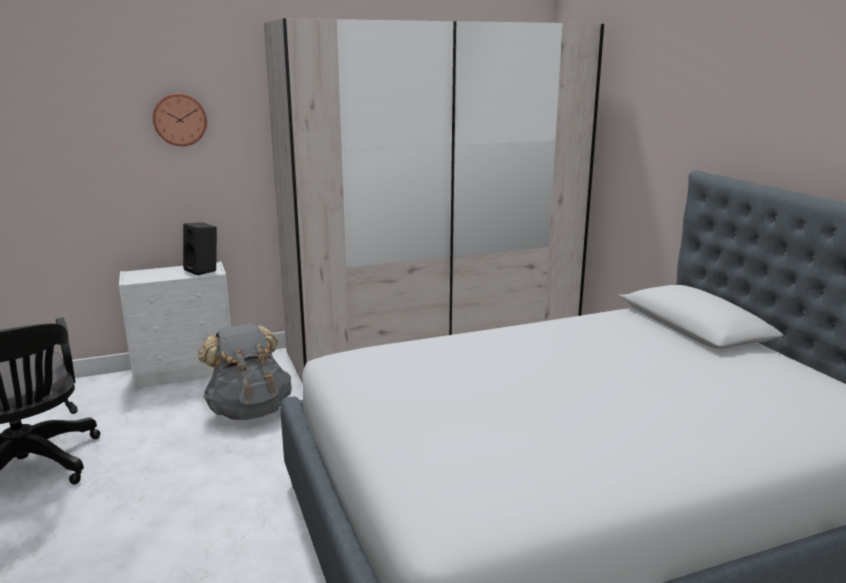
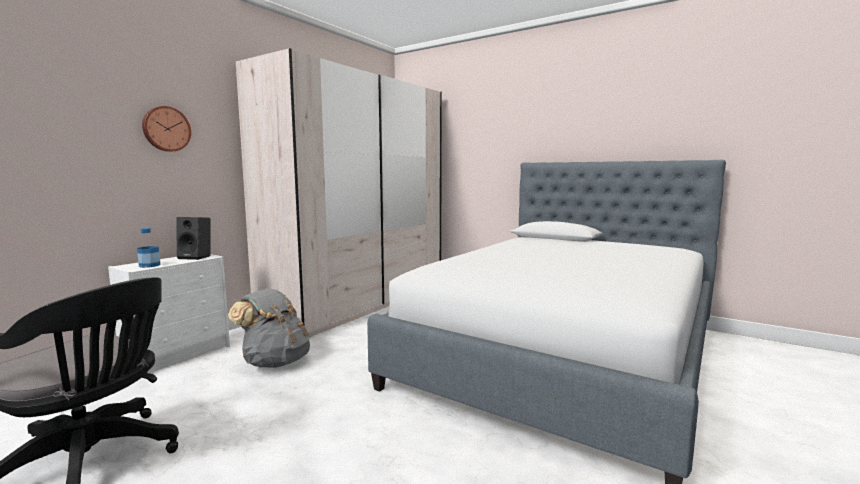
camera: 35 degrees left, 10 degrees down
(148, 277) = (149, 265): none -> bottle

